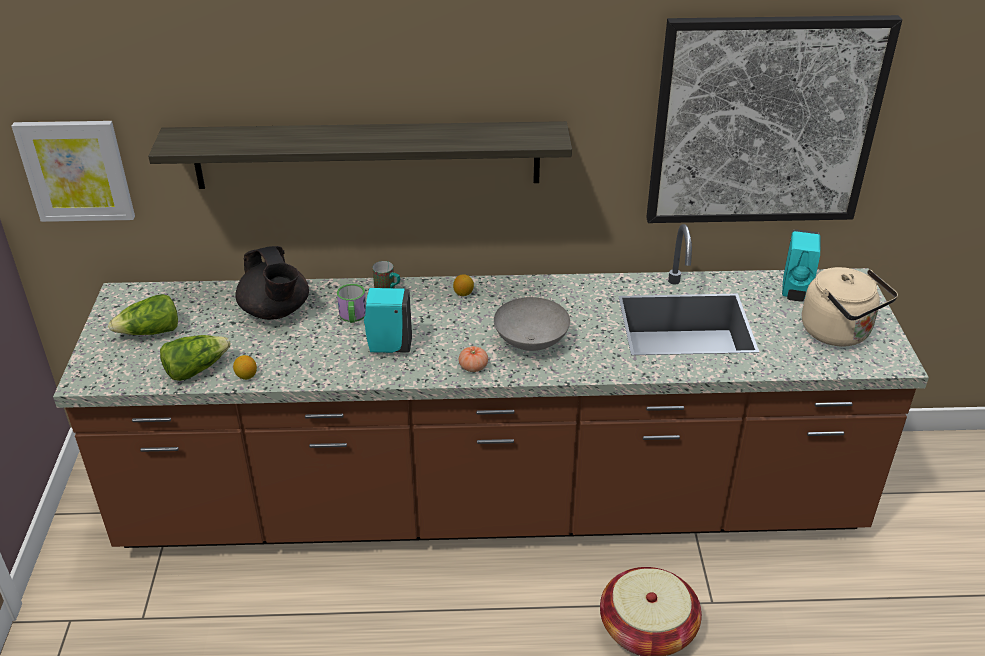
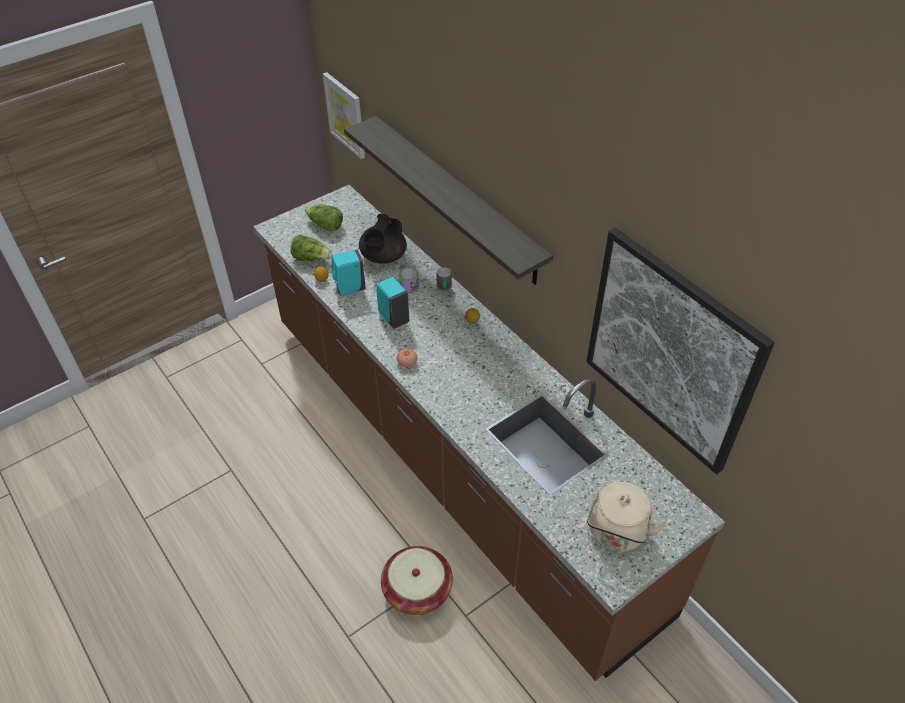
camera: 55 degrees right, 10 degrees up
(532, 342) = (454, 376): grey bowl -> none
(795, 291) = (644, 487): turquoise soap dispenser -> turquoise soap dispenser (349, 289)

